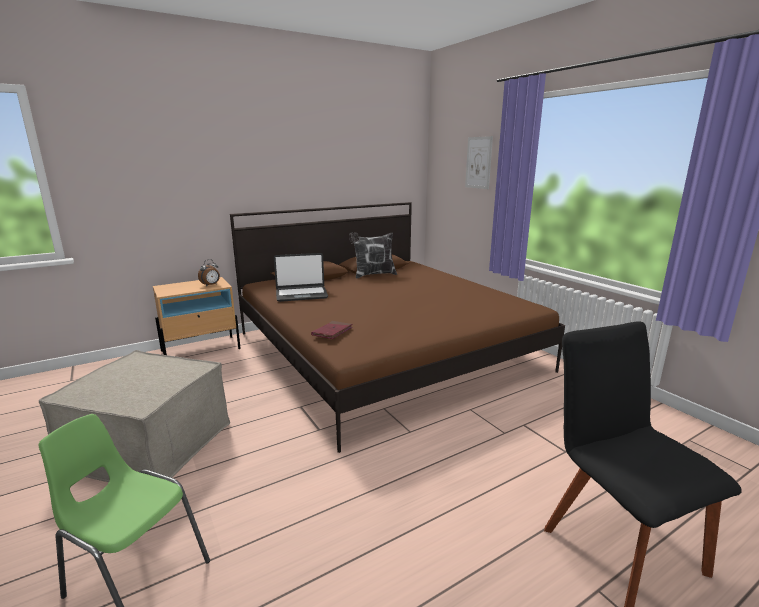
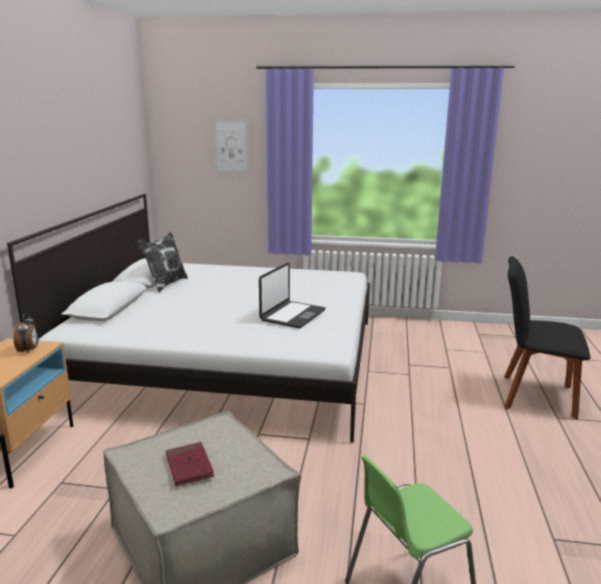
camera: 50 degrees left, 0 degrees up
(301, 294) = (152, 324): laptop -> laptop (292, 315)
(332, 332) = (281, 340): red book -> red book (189, 466)
(385, 351) = (229, 360): brown bed -> white bed

